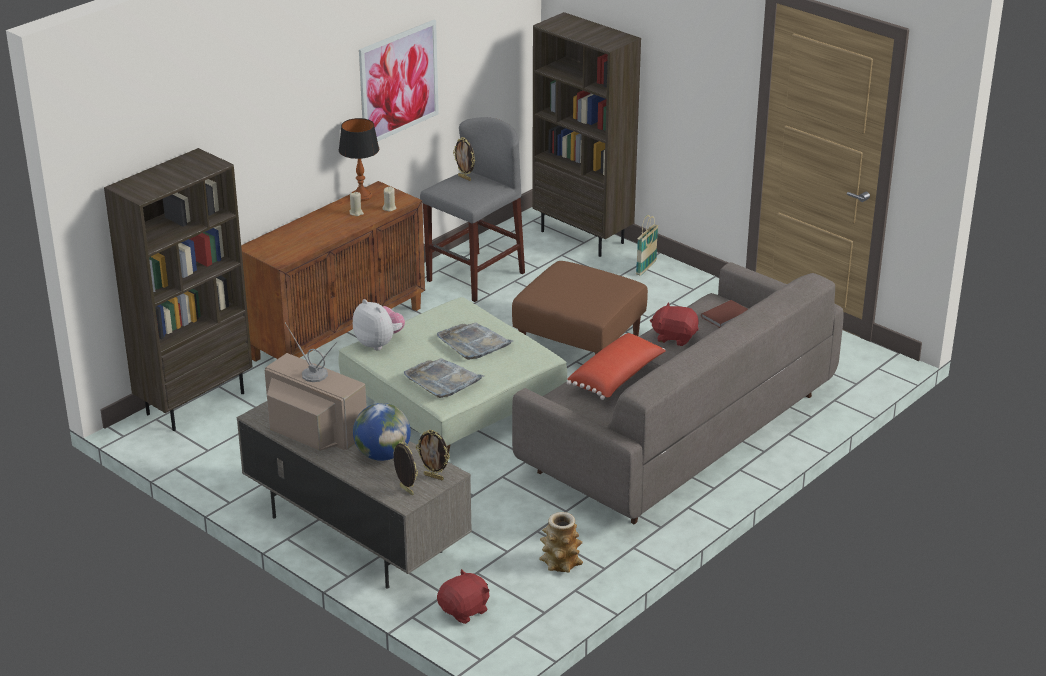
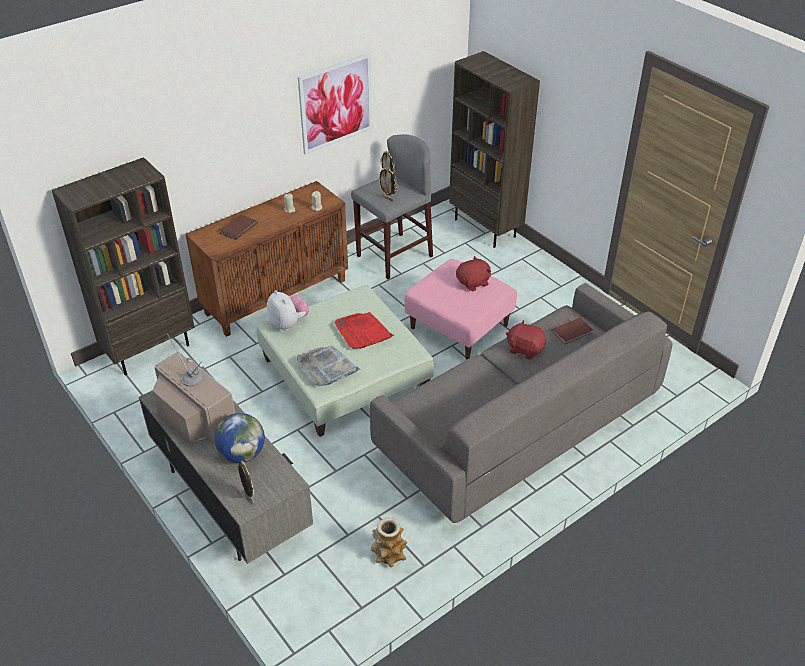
camera: 10 degrees right, 10 degrees up
(299, 237) = (237, 228): none -> brown book
(361, 196) = (298, 194): table lamp -> none
(434, 477) = (277, 484): picture frame -> picture frame (388, 198)
(464, 610) = (295, 595): red plush toy -> red plush toy (473, 283)
(473, 343) = (362, 332): grey tray -> red tray
(580, 341) = (459, 326): brown ottoman -> pink ottoman
(617, 378) = (467, 387): red pillow -> none
(646, 268) = (528, 262): basket -> none

